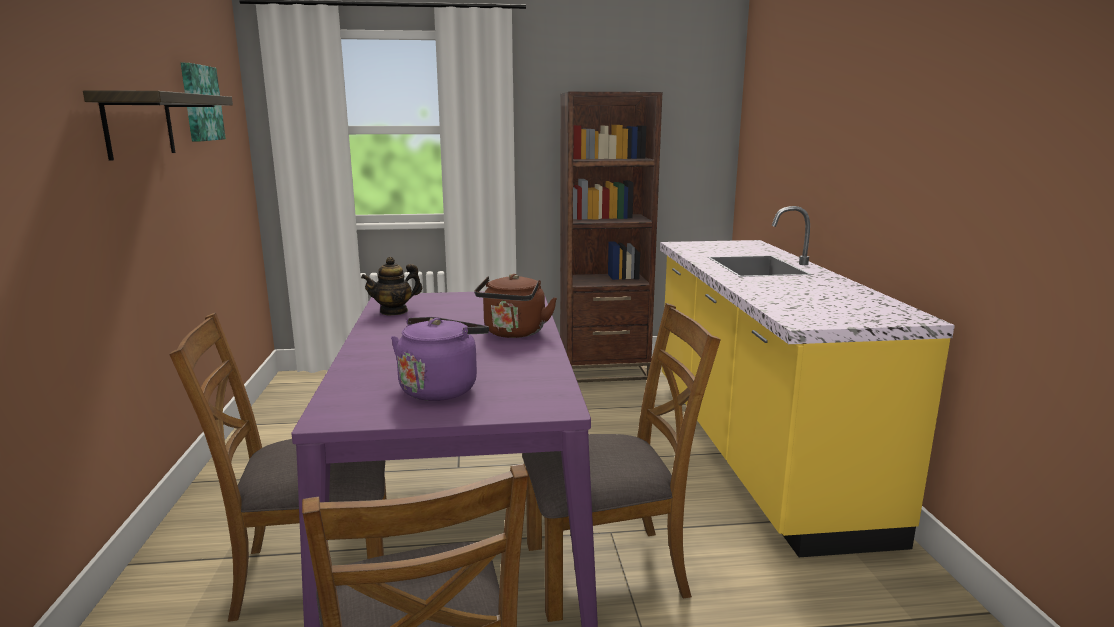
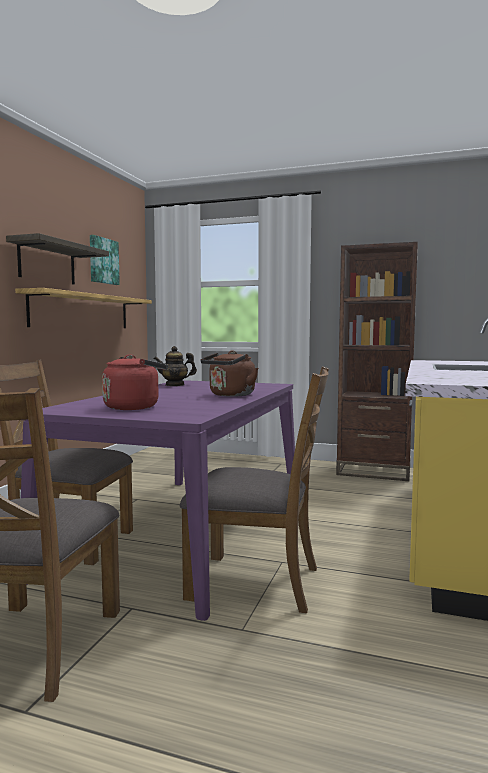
camera: 25 degrees right, 10 degrees down
(188, 194) = (82, 311): none -> shelf
(441, 388) = (134, 407): purple kettle -> red kettle

